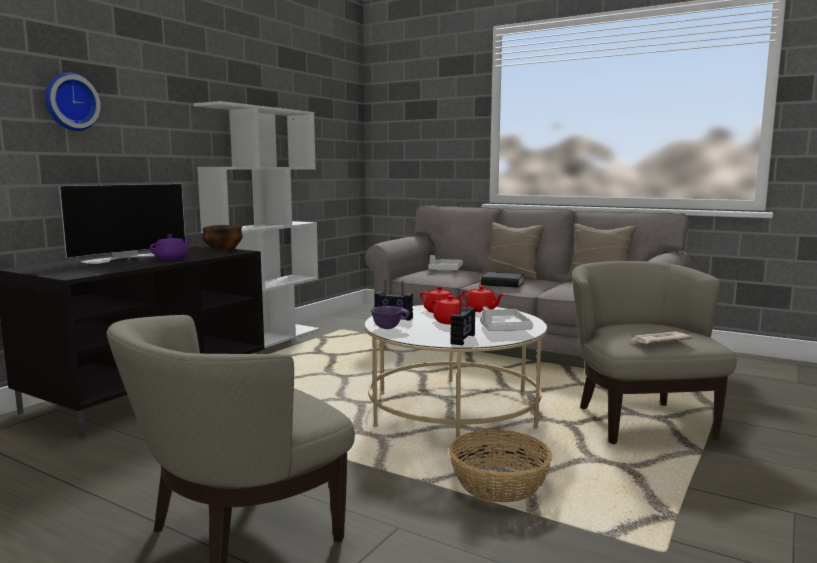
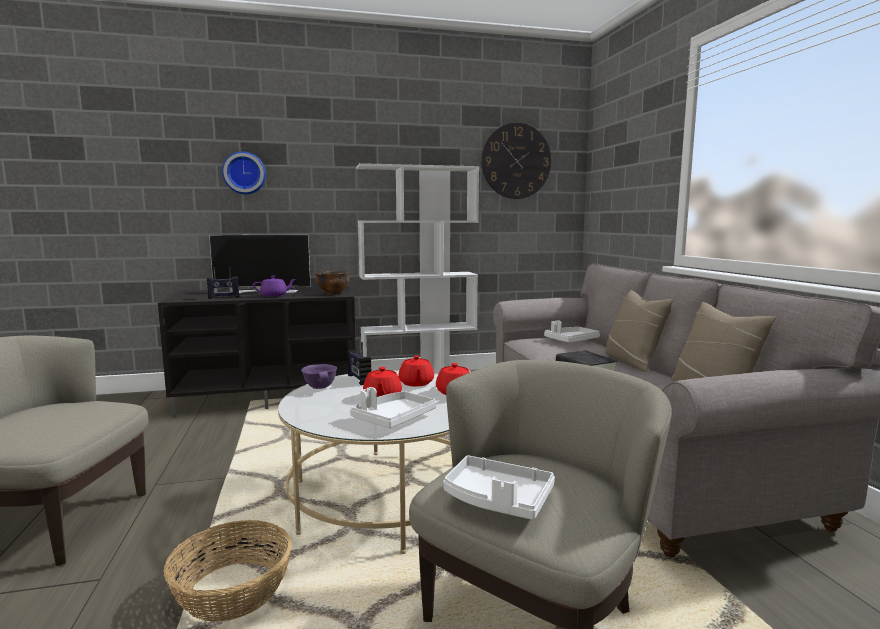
camera: 45 degrees right, 0 degrees up
(320, 108) = (516, 161): none -> wall clock
(463, 339) = (322, 418): radio -> radio (223, 297)
(659, 340) = (497, 500): newspaper -> white tray

